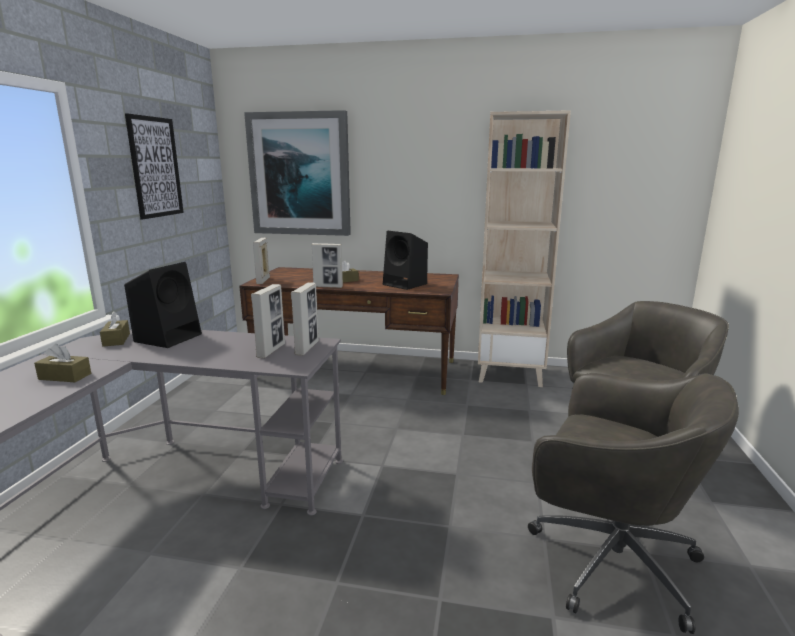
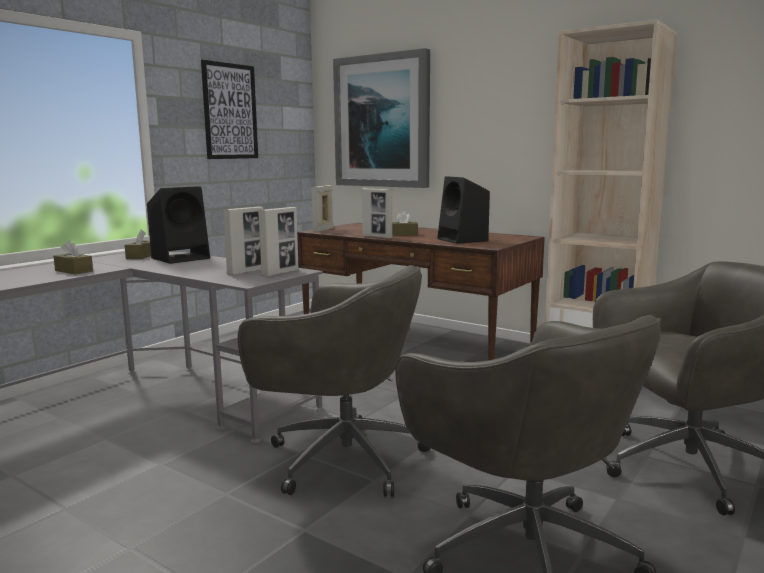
camera: 25 degrees right, 5 degrees down
(403, 510) = (341, 458): none -> grey office chair

